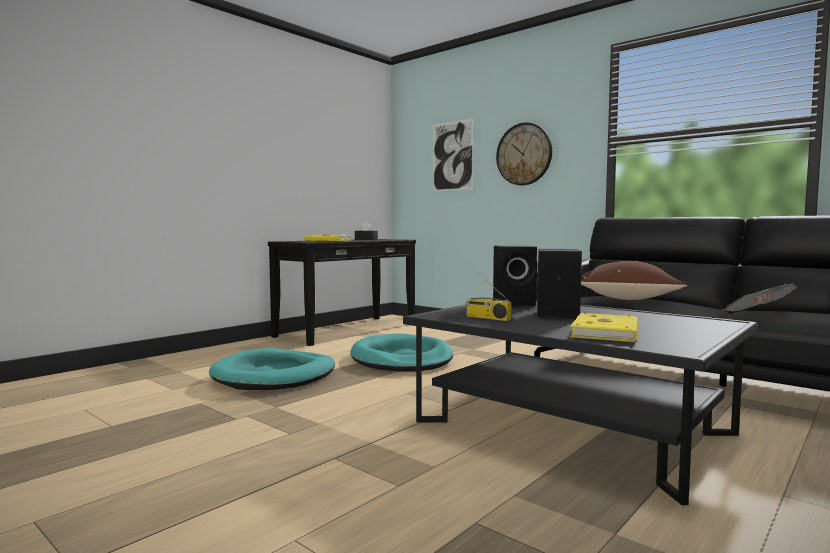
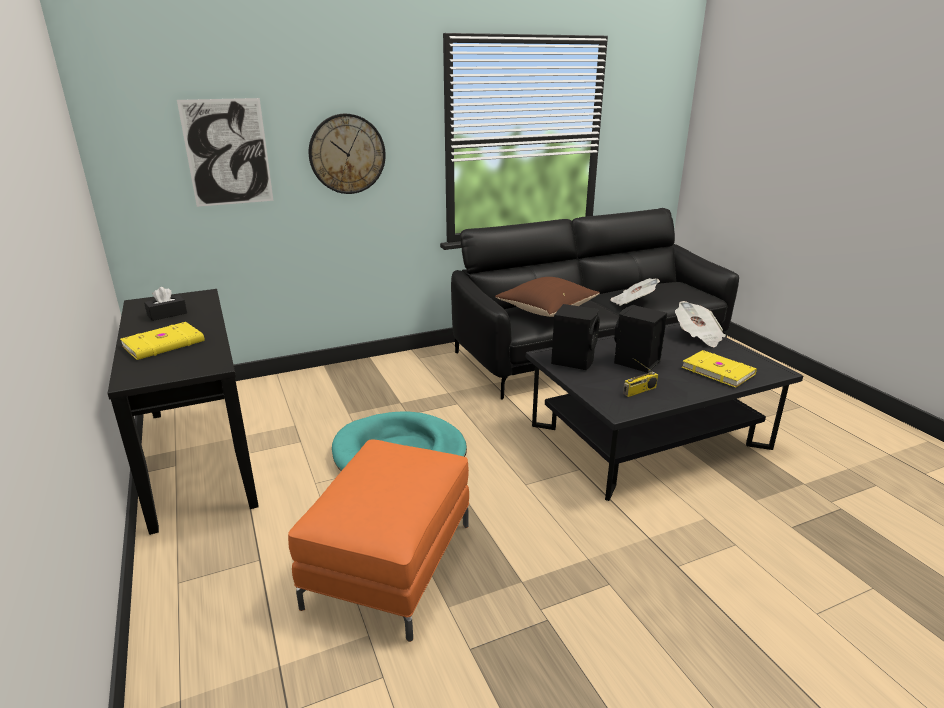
camera: 65 degrees left, 20 degrees up
(275, 375) = (390, 563): turquoise dog bed -> orange ottoman
(700, 324) = (698, 337): none -> newspaper

